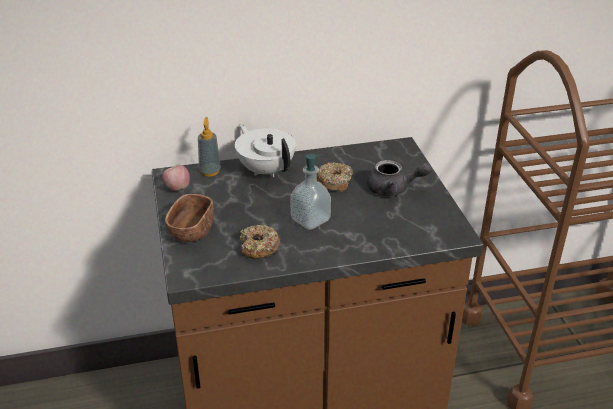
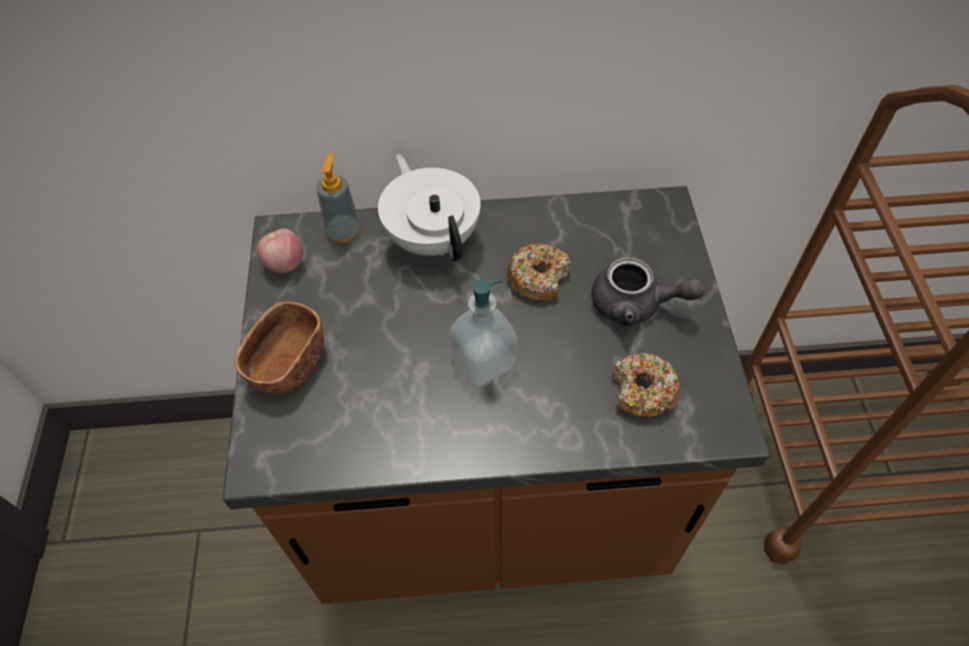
camera: 10 degrees right, 20 degrees up
(259, 247) = (388, 415): donut -> donut (642, 391)

